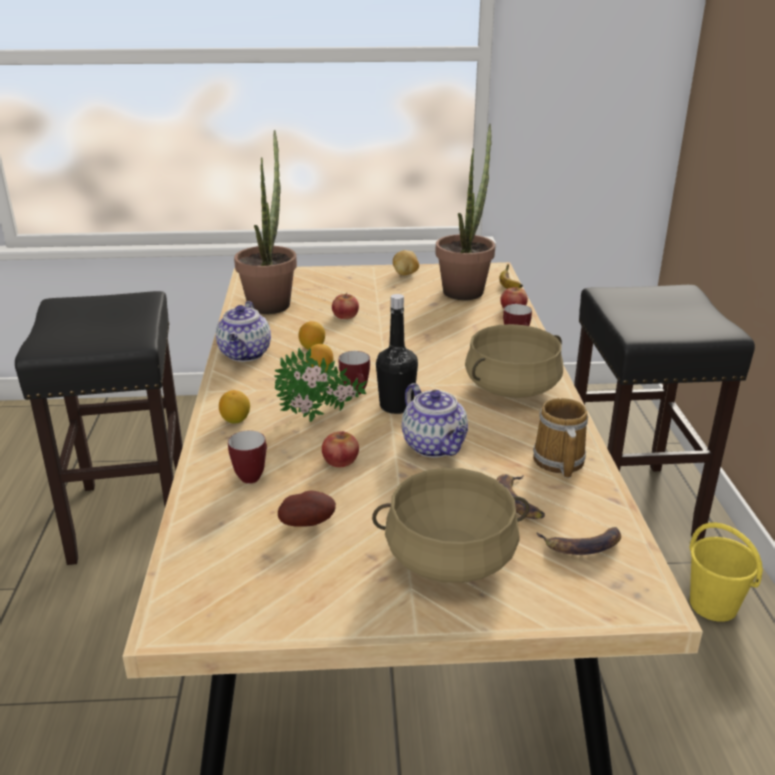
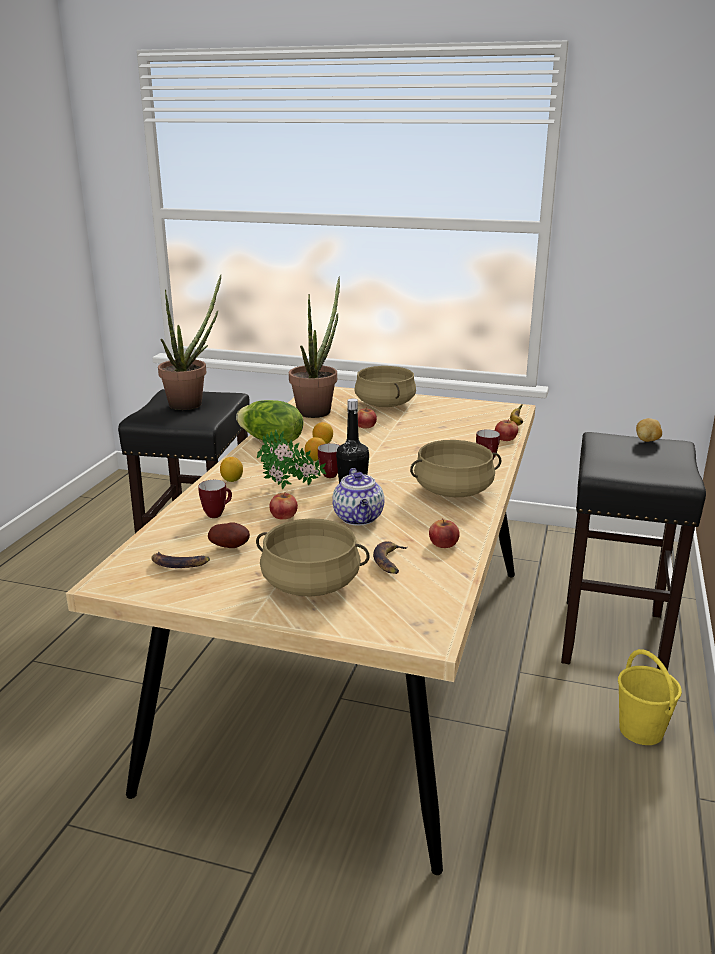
camera: 20 degrees right, 5 degrees down
(245, 354) = (271, 441): teapot -> lettuce
(345, 283) = (384, 404): none -> beige cooking pot
(405, 274) = (438, 403): potato -> potato (647, 440)
(466, 289) = (478, 419): potted plant -> potted plant (191, 402)
(557, 462) = (443, 543): mug -> apple
(582, 545) = (413, 596): banana -> banana (179, 563)

